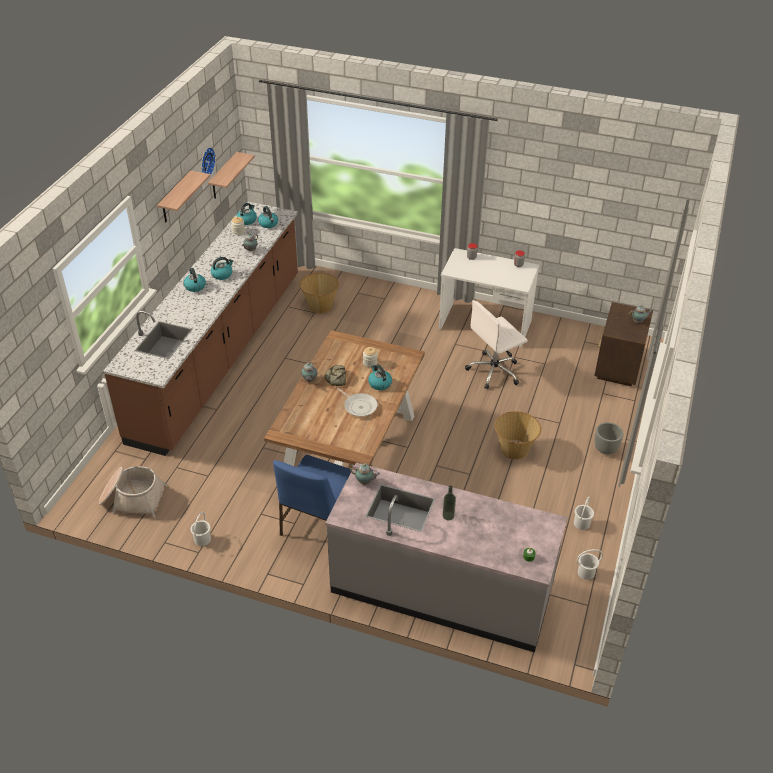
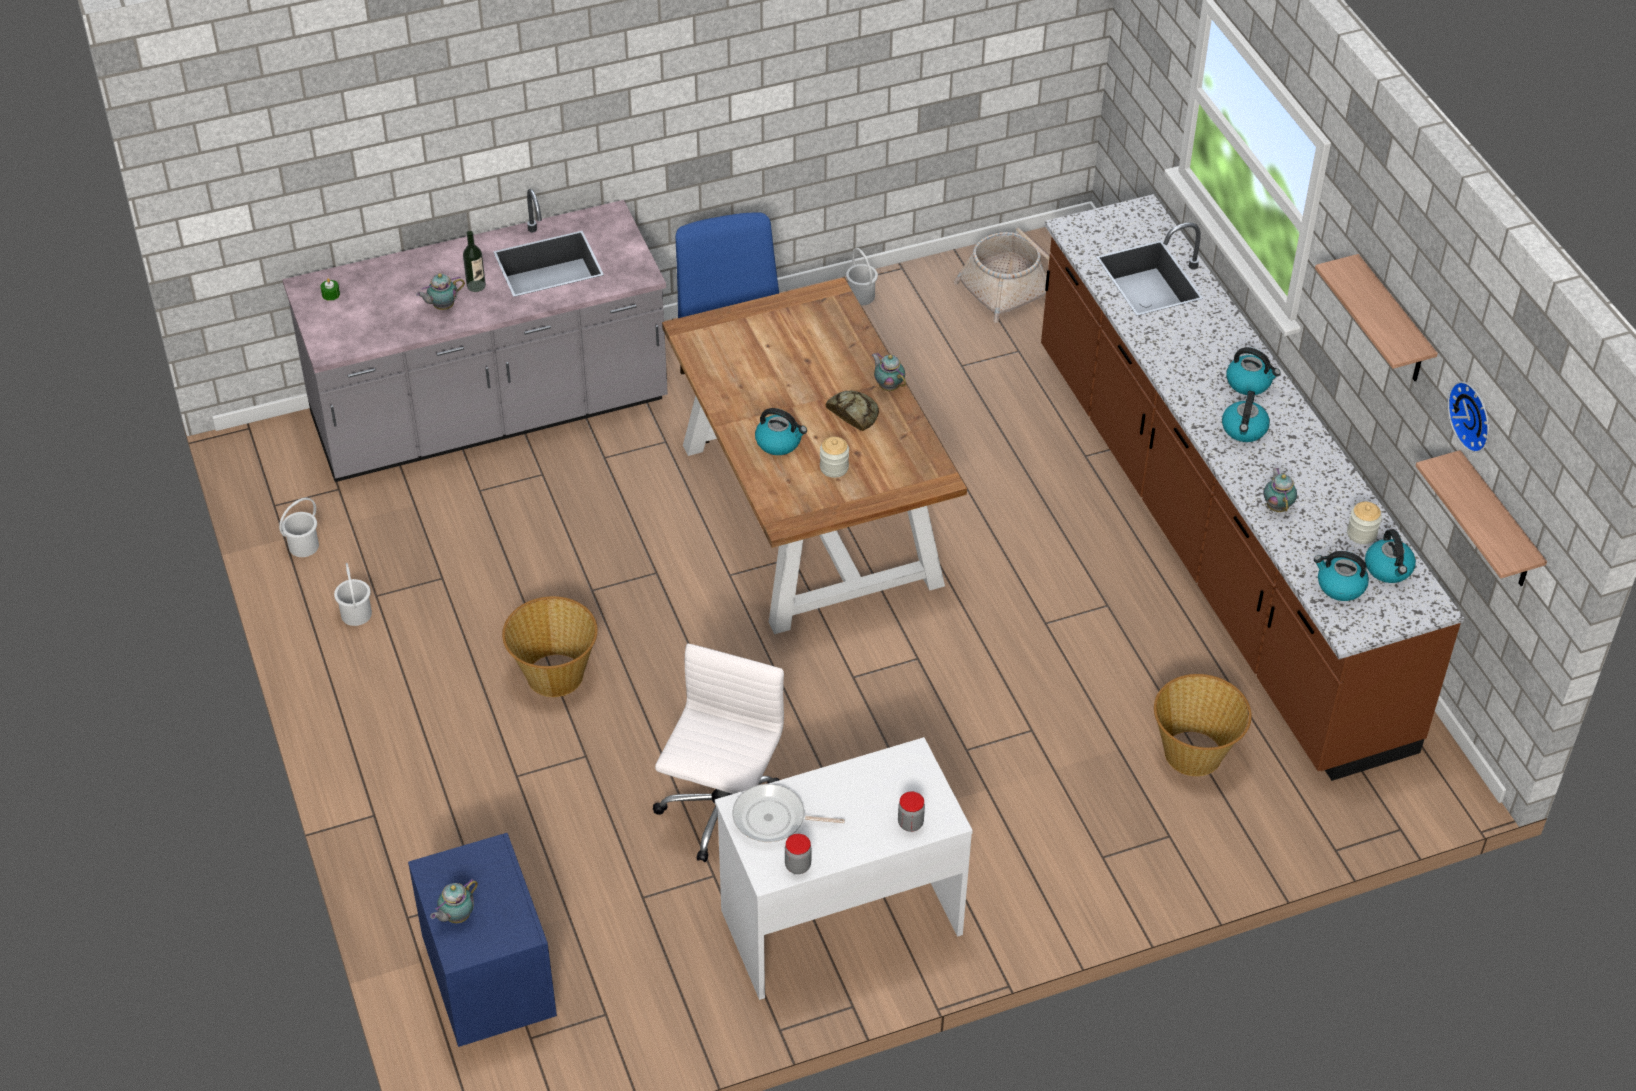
camera: 140 degrees right, 5 degrees up
(359, 406) = (768, 391): frying pan -> frying pan (774, 819)
(365, 482) = (625, 266): teapot -> teapot (442, 307)
(606, 449) = (398, 772): grey planter -> none
(617, 368) = (491, 981): brown nightstand -> blue nightstand

